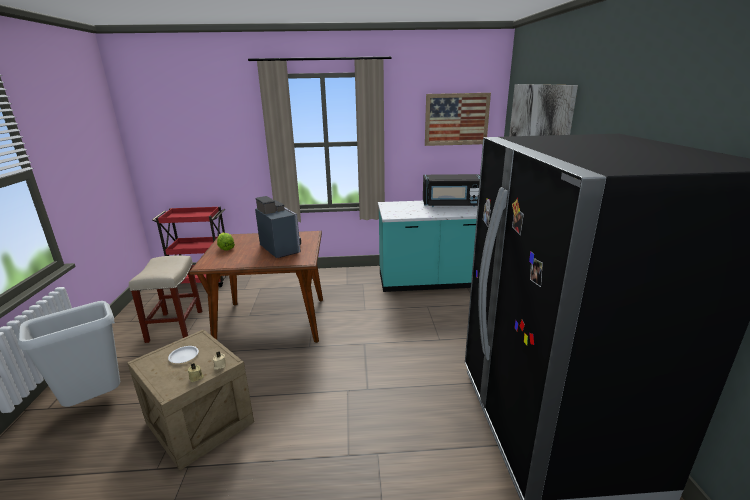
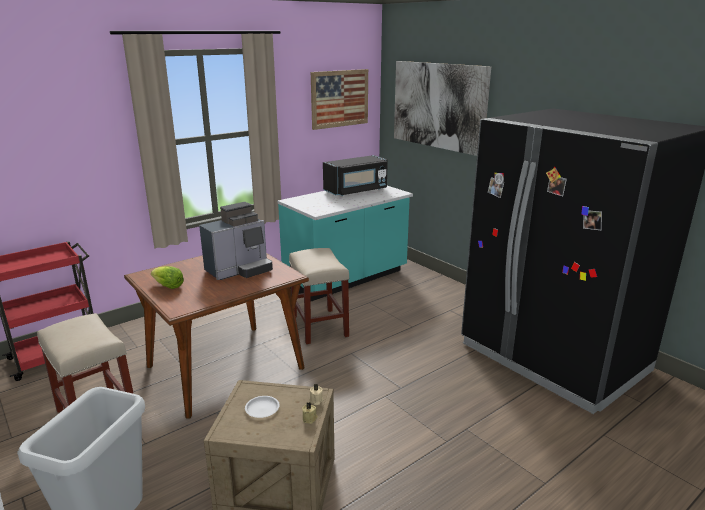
camera: 35 degrees left, 0 degrees up
(282, 248) = (240, 270): coffee machine -> coffee machine turned 120 degrees clockwise
(367, 313) = (320, 326): none -> beige stool

